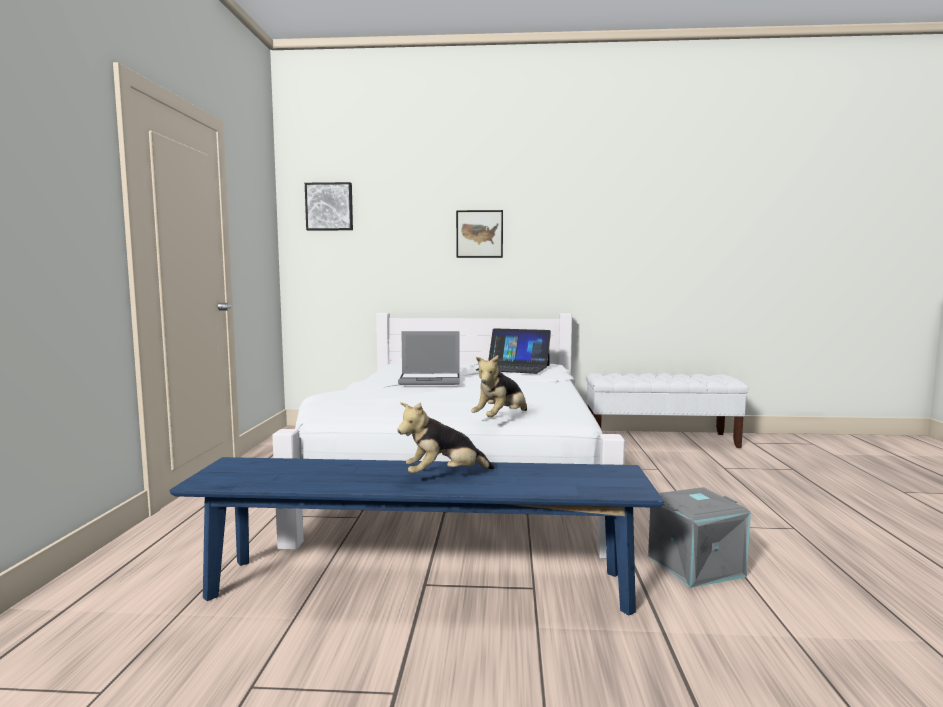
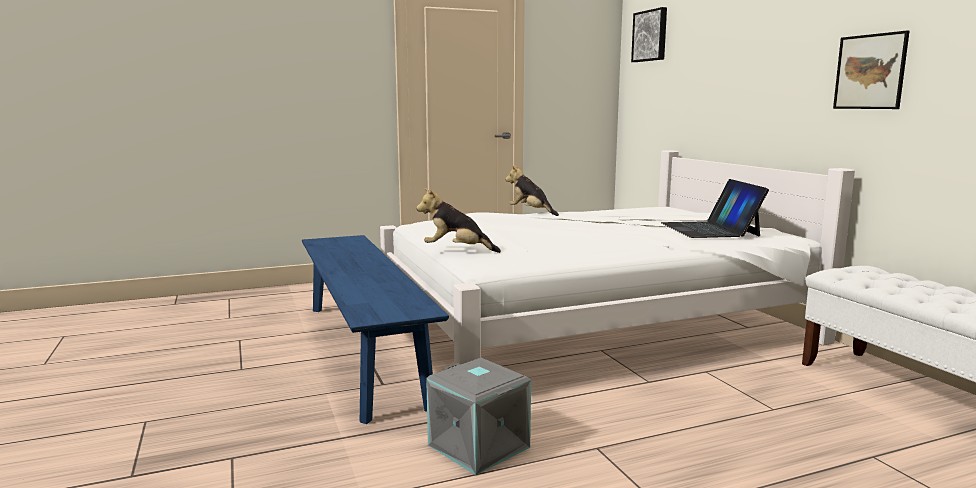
camera: 65 degrees right, 5 degrees up
(431, 381) = (574, 221): laptop -> none
(444, 476) = (363, 273): plush toy -> plush toy (531, 212)
(479, 234) = (767, 55): picture -> picture (870, 72)

